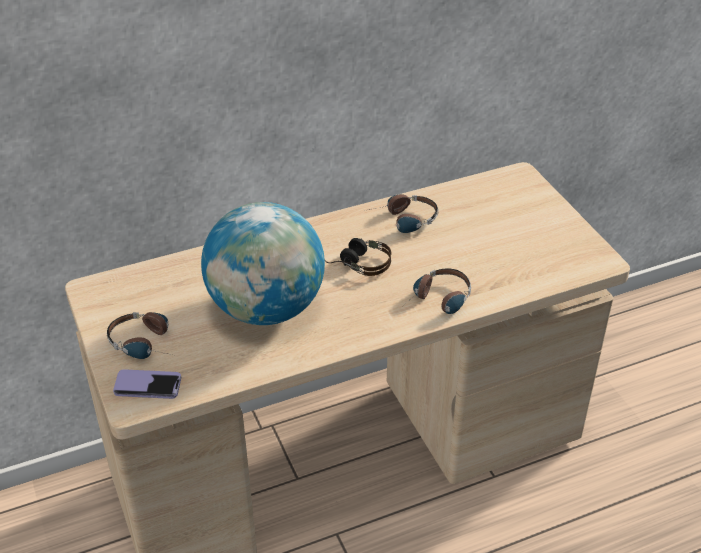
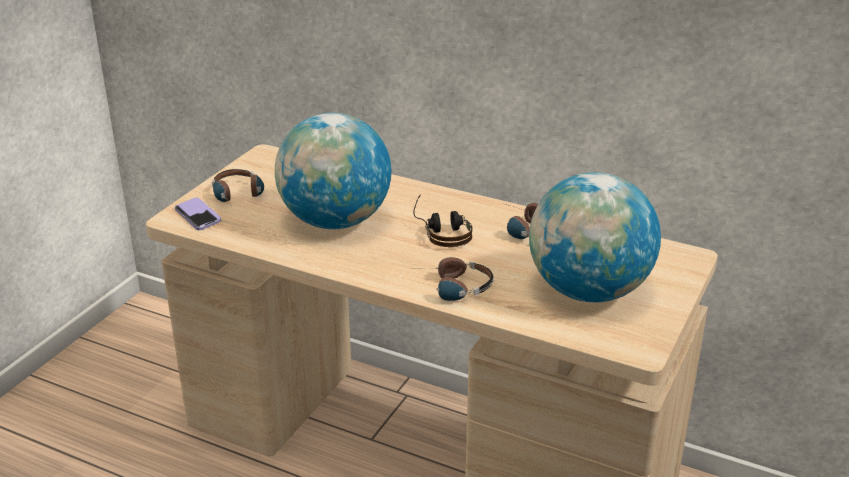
camera: 50 degrees right, 10 degrees down
(512, 241) = (588, 291): none -> globe

